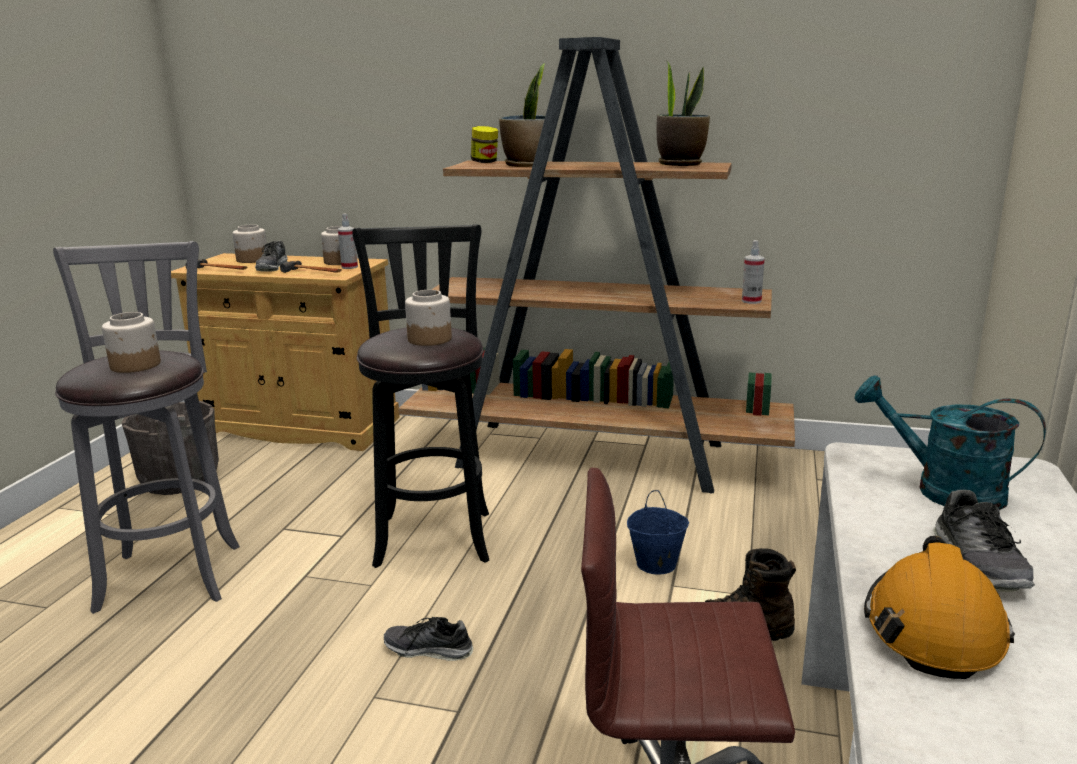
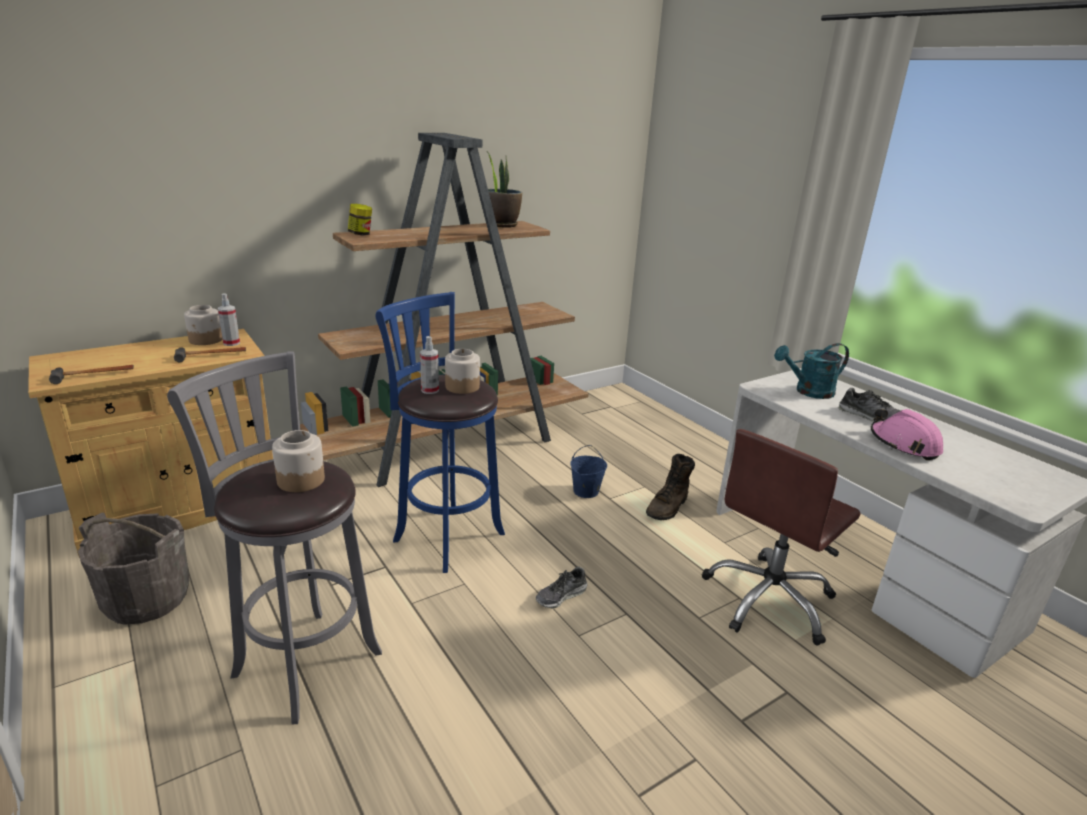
camera: 50 degrees left, 5 degrees up
(252, 260) = (97, 356): jar -> none
(272, 267) = (149, 359): shoe -> none
(434, 534) = (445, 535): black stool -> blue stool
(527, 165) = (404, 234): potted plant -> none
(751, 301) = (552, 312): spray bottle -> spray bottle (430, 390)
(933, 628) = (904, 444): orange hard hat -> pink hard hat

